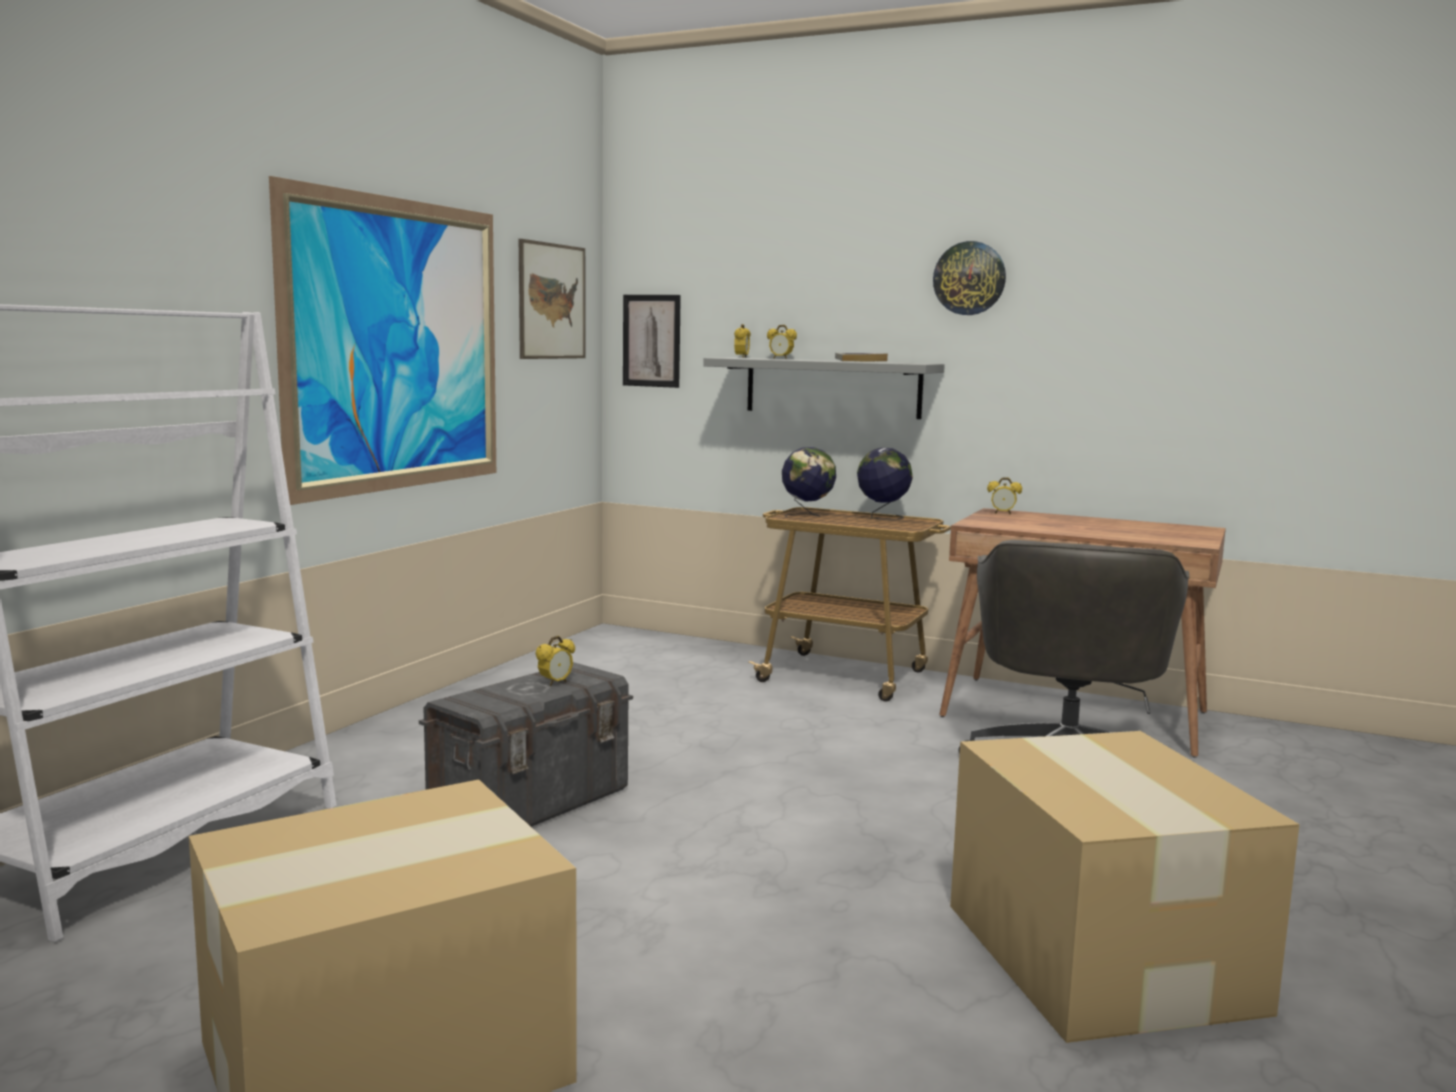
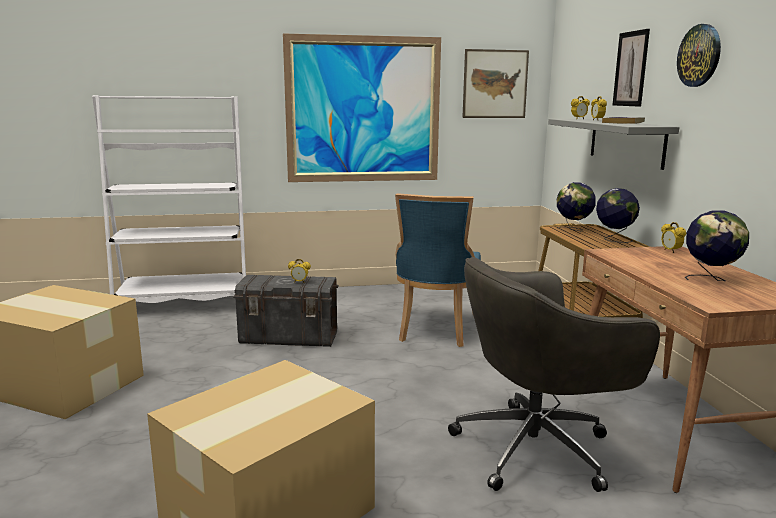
camera: 55 degrees right, 5 degrees up
(651, 340) = (562, 107): picture -> picture (631, 69)
(678, 718) = (435, 329): none -> blue chair
(1118, 528) = (710, 279): none -> globe

